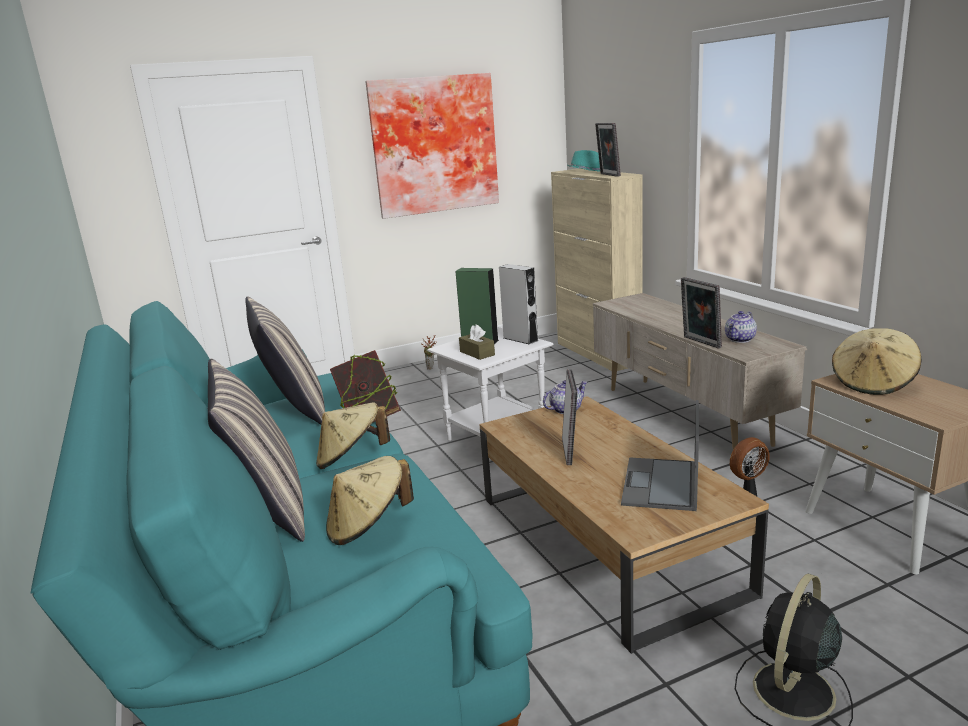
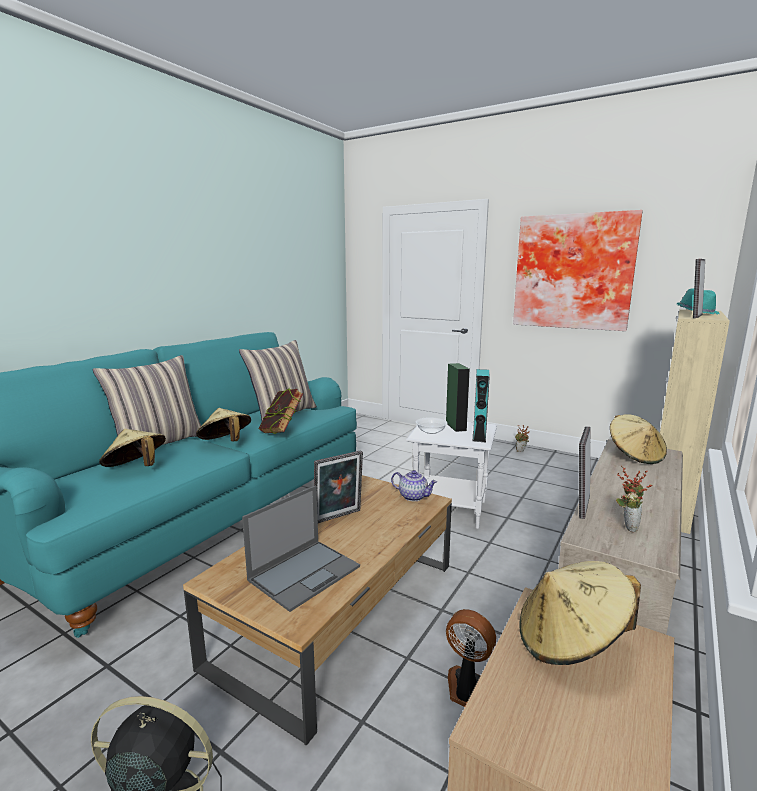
camera: 55 degrees right, 5 degrees down
(477, 353) = (431, 431): brown tissue box -> bowl
(520, 339) = (479, 436): grey speaker -> turquoise speaker
(635, 305) = (635, 455): none -> beige hat
(661, 484) = (305, 572): laptop -> laptop turned 150 degrees clockwise
(740, 339) = (627, 526): teapot -> potted plant

